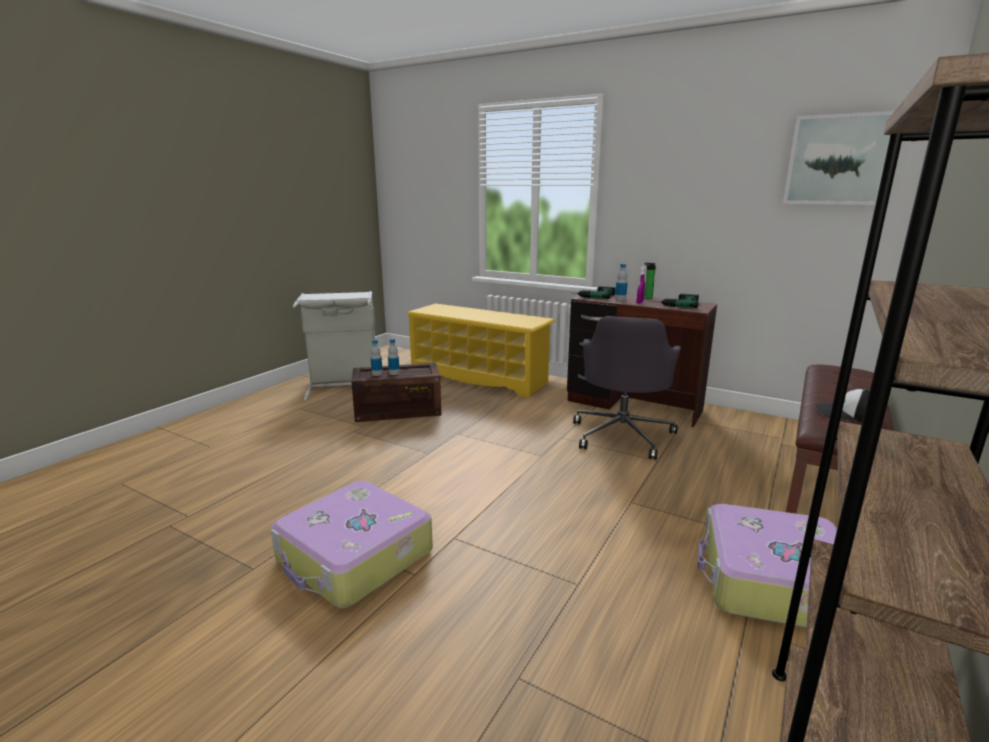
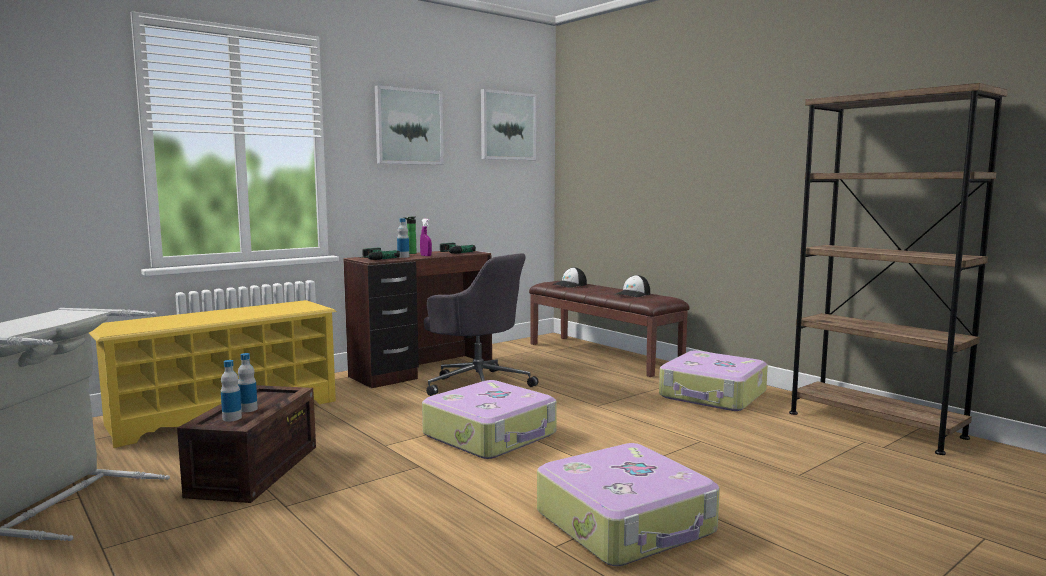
camera: 70 degrees left, 10 degrees down
(505, 465) = (491, 435): none -> suitcase
(687, 170) = (408, 126): none -> picture
(838, 377) = (570, 285): none -> cap

